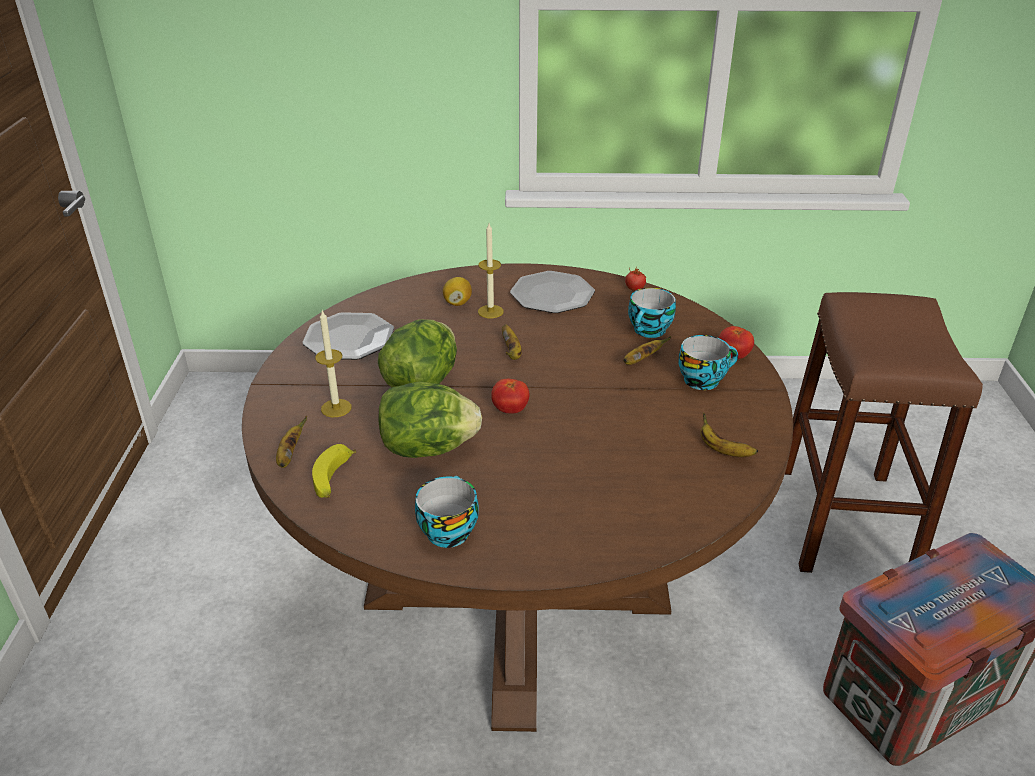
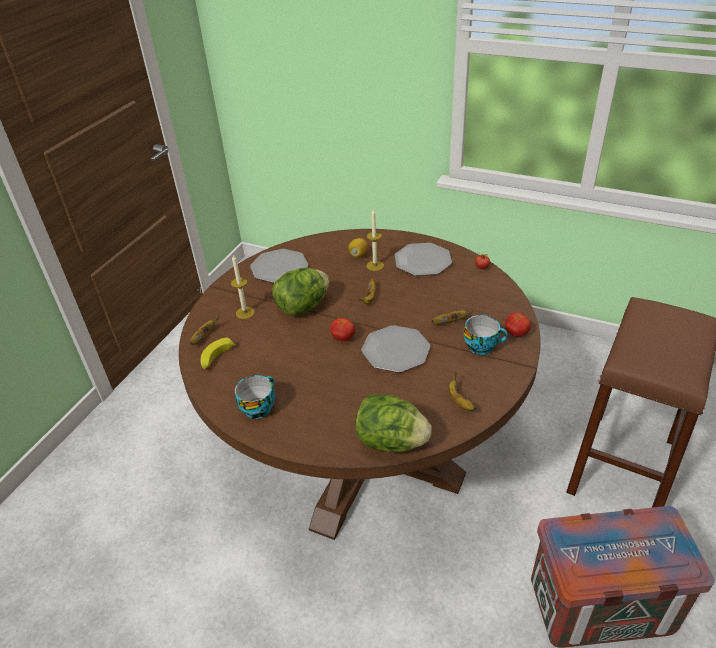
camera: 25 degrees right, 5 degrees up
(428, 448) = (279, 352): lettuce -> lettuce (391, 441)
(594, 409) = (395, 350): none -> plate
(649, 331) = (470, 302): cup -> none

